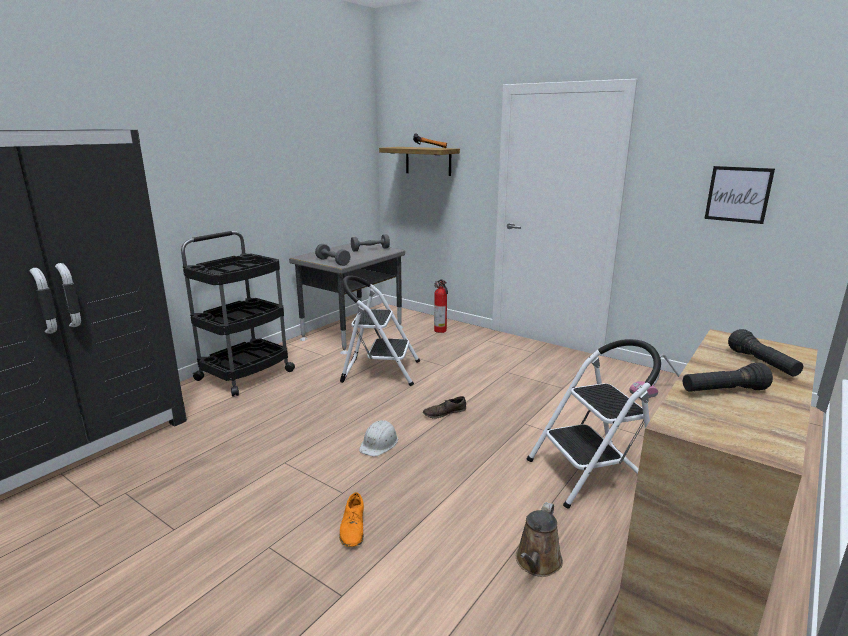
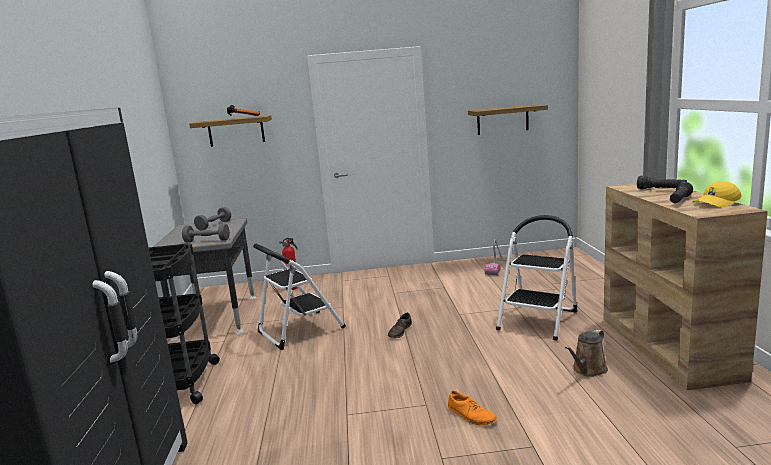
camera: 40 degrees left, 5 degrees down
(379, 443) = (392, 368): white hard hat -> none
(537, 563) = (588, 370): brown watering can -> brown watering can turned 60 degrees clockwise
(738, 194) = (502, 119): picture -> shelf
(765, 421) = (717, 203): none -> yellow cap

